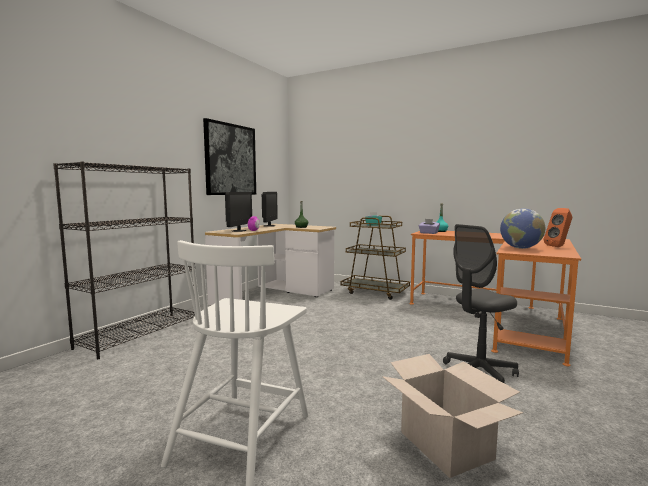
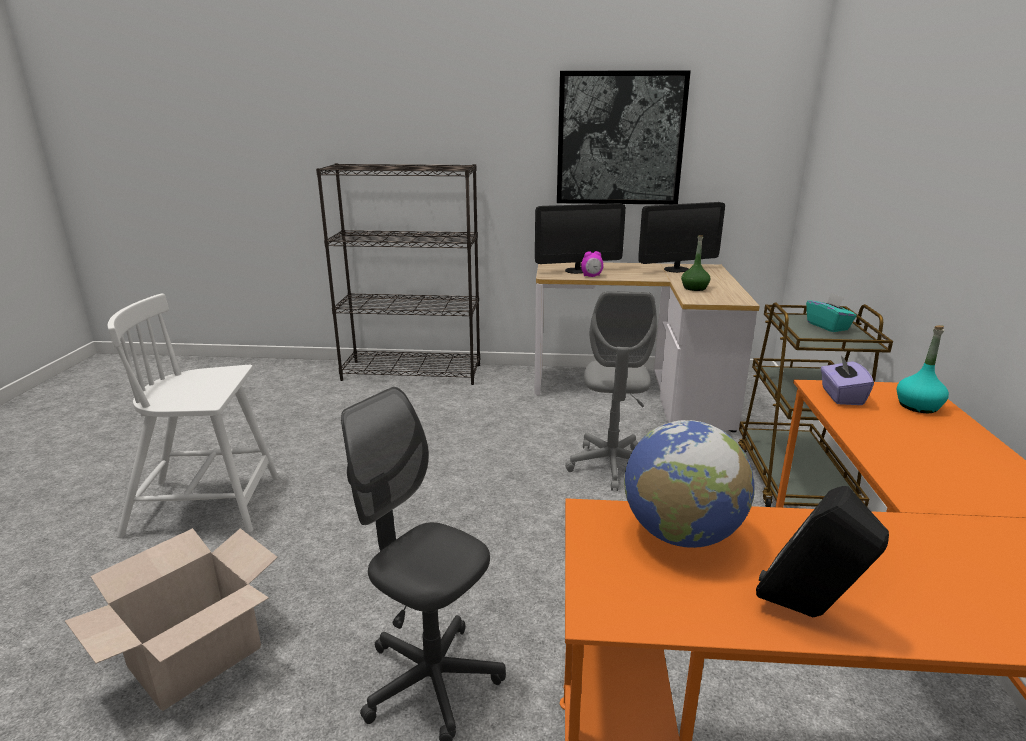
camera: 65 degrees right, 15 degrees up
(335, 312) = (611, 466): none -> grey office chair
(558, 247) = (807, 613): orange speaker -> black speaker

